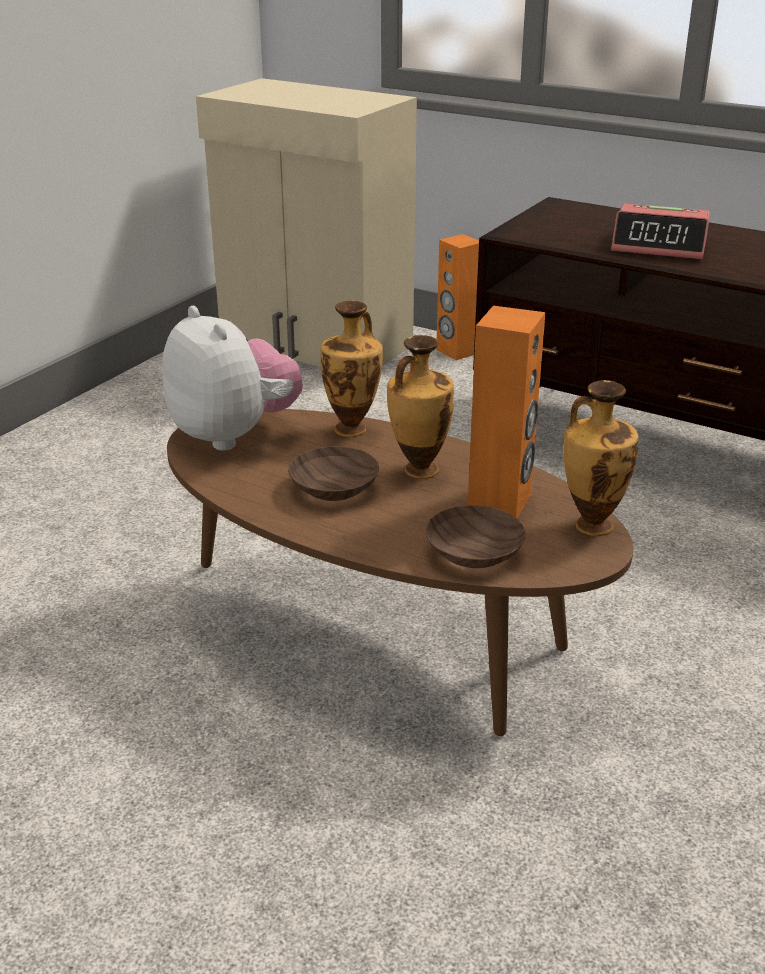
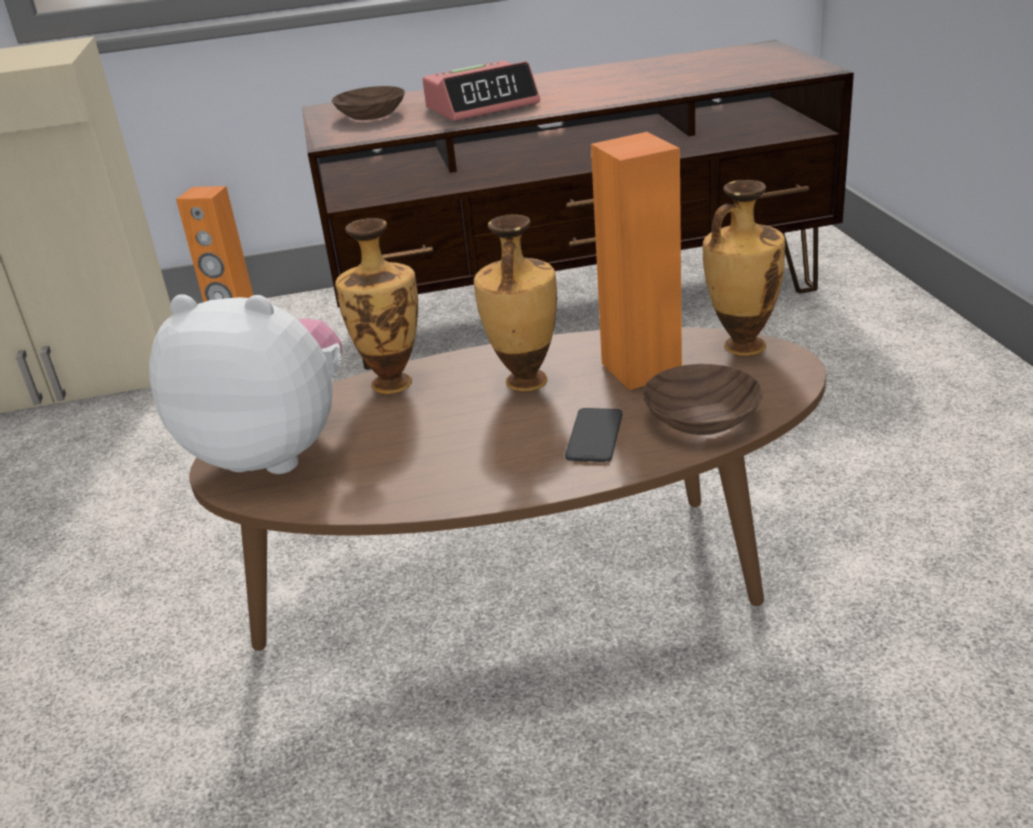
camera: 40 degrees left, 0 degrees up
(336, 489) = (479, 439): brown bowl -> brown bowl (373, 114)
(396, 525) = (594, 436): none -> phone

